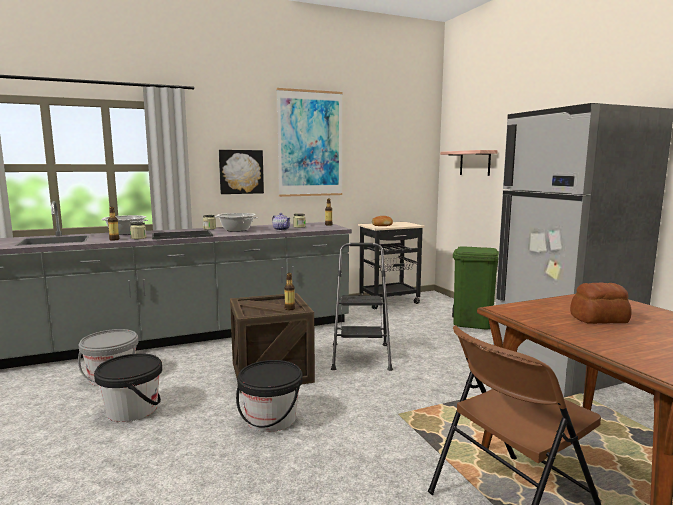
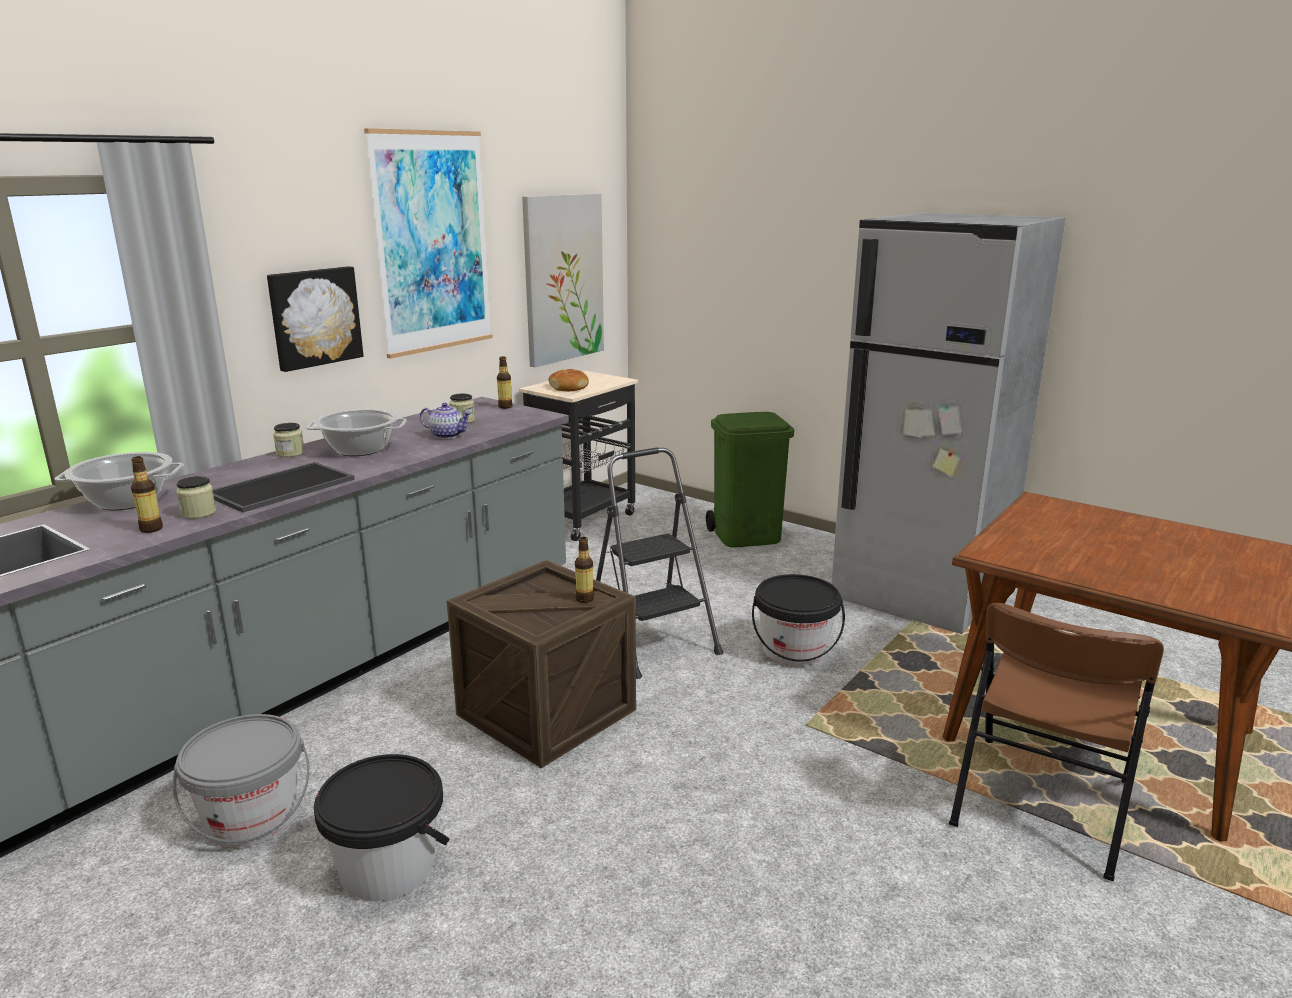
camera: 30 degrees left, 10 degrees up
(271, 419) = (644, 796): black bucket -> black bucket (794, 650)
(392, 170) = (563, 278): none -> picture
(475, 163) = (711, 263): shelf -> none
(599, 319) = (1098, 547): bread -> none

